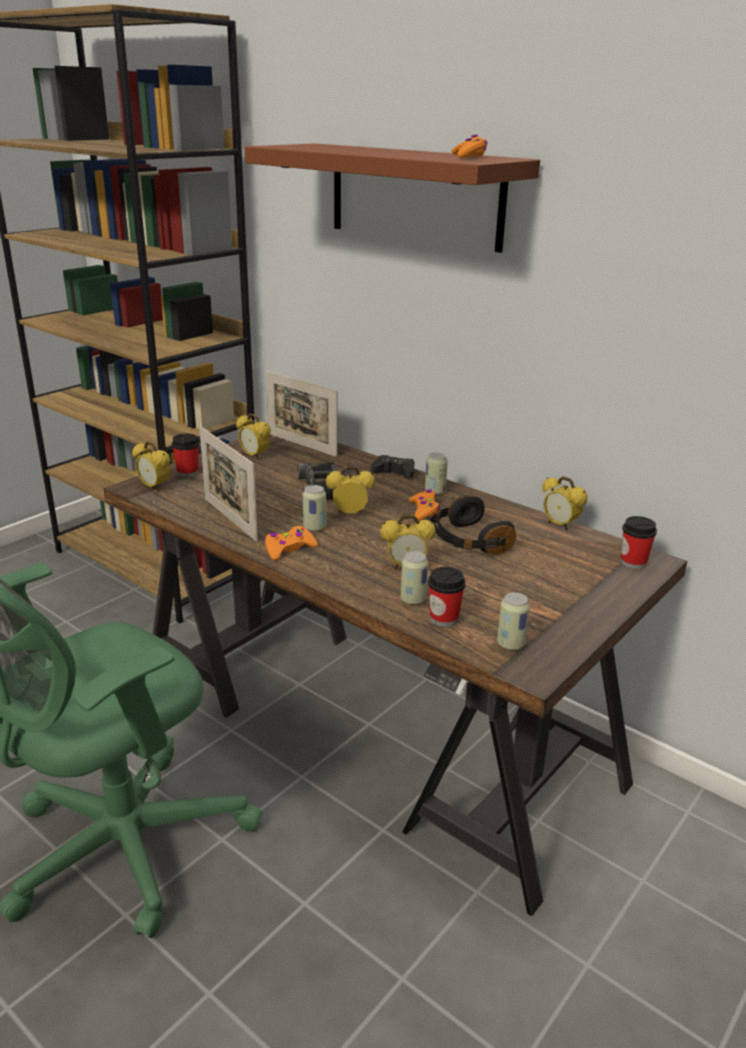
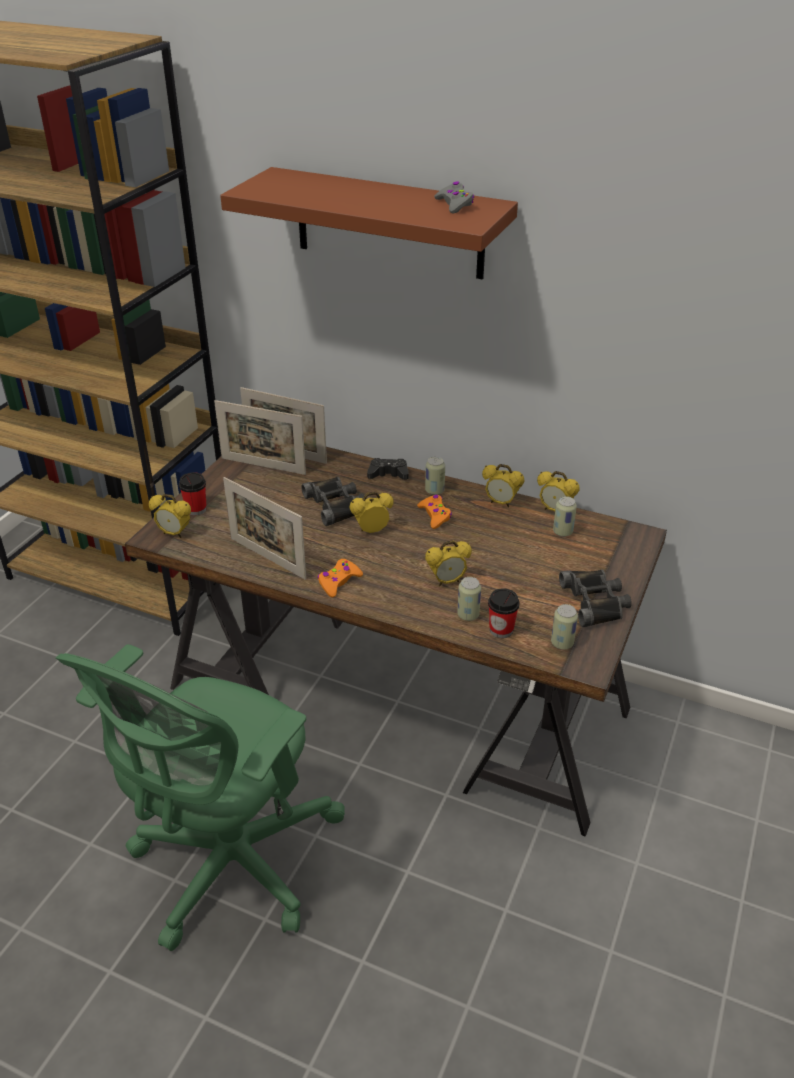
camera: 15 degrees left, 10 degrees up
(254, 456) = (248, 476): alarm clock -> alarm clock (501, 503)
(274, 451) = (263, 466): none -> picture frame
(314, 527) = (348, 553): can -> can (562, 532)
(467, 541) = (486, 543): black headphones -> none
(469, 156) = (454, 205): orange game controller -> grey game controller
(570, 612) = (595, 602): none -> black binoculars
(633, 563) = (626, 541): cup -> none

